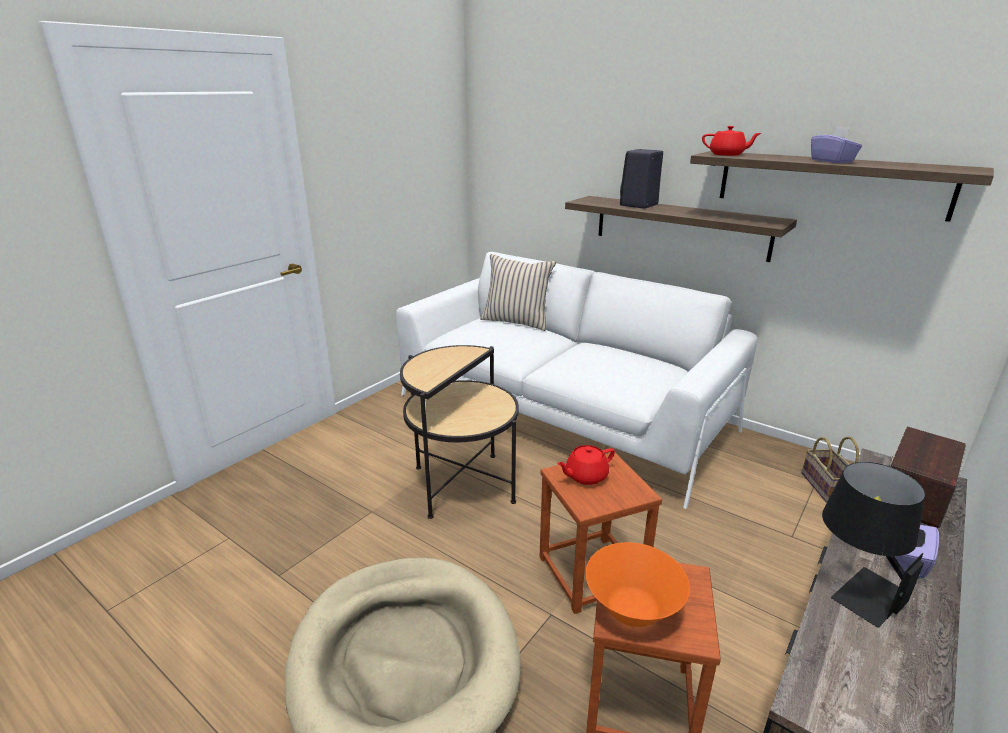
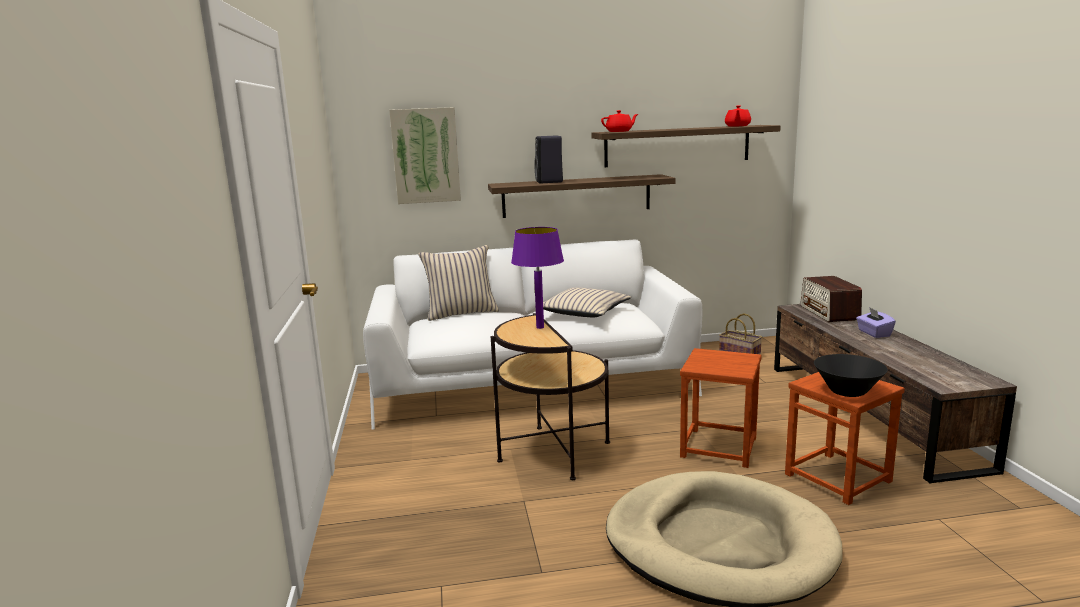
camera: 45 degrees left, 10 degrees down
(458, 363) = (540, 327): none -> purple table lamp
(537, 157) = (425, 155): none -> picture
(585, 476) = (708, 362): red teapot -> red teapot (737, 126)
(604, 361) = (584, 312): none -> beige pillow
(632, 608) = (847, 392): orange bowl -> black bowl
(832, 161) = (688, 128): purple tissue box -> none
(854, 586) = (879, 349): black table lamp -> none

